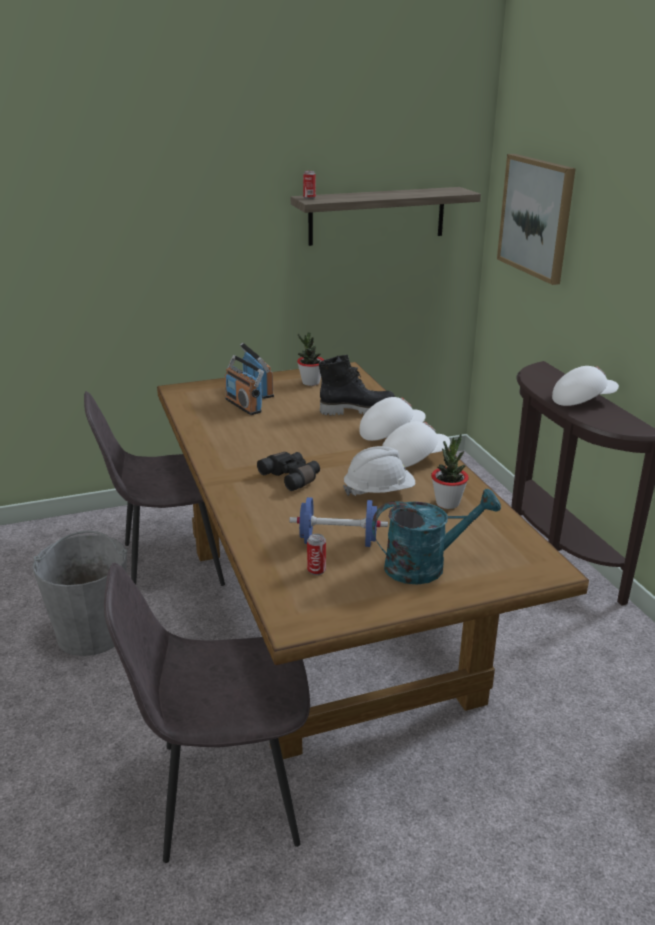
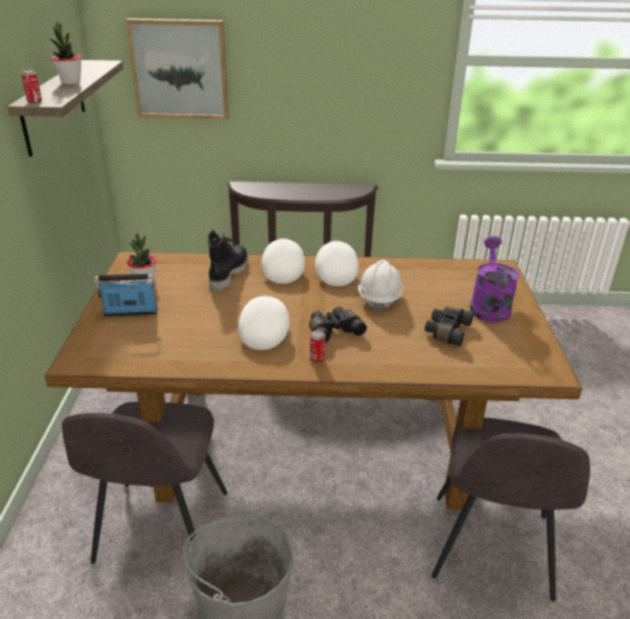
camera: 70 degrees left, 5 degrees up
(244, 405) = (161, 327): radio -> none
(316, 570) = (484, 349): can -> can (317, 359)
(338, 541) = (446, 331): blue dumbbell -> black binoculars
(425, 565) = (488, 305): turquoise watering can -> purple watering can
(447, 503) = (409, 277): potted plant -> potted plant (71, 82)
(582, 400) = (308, 189): white cap -> white cap (264, 332)

